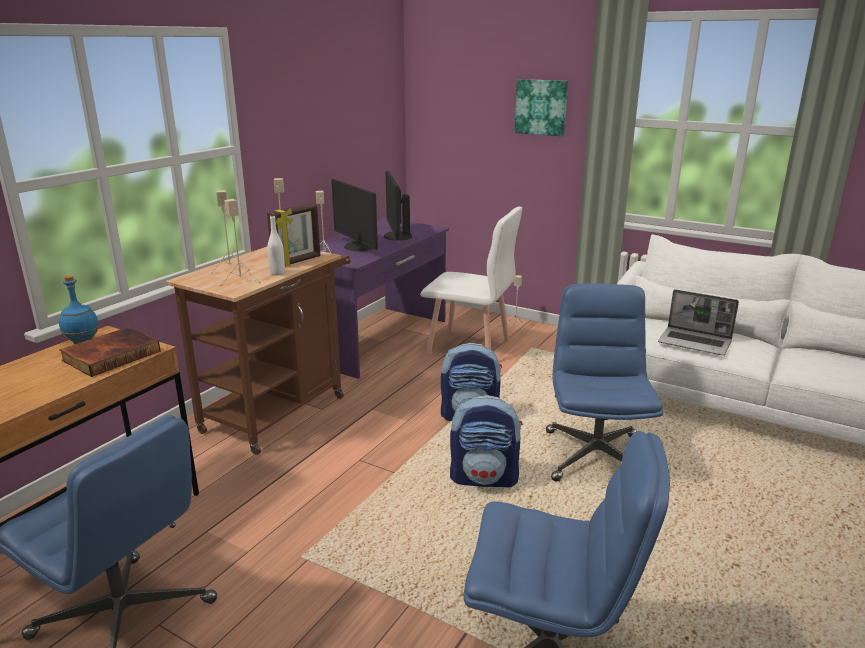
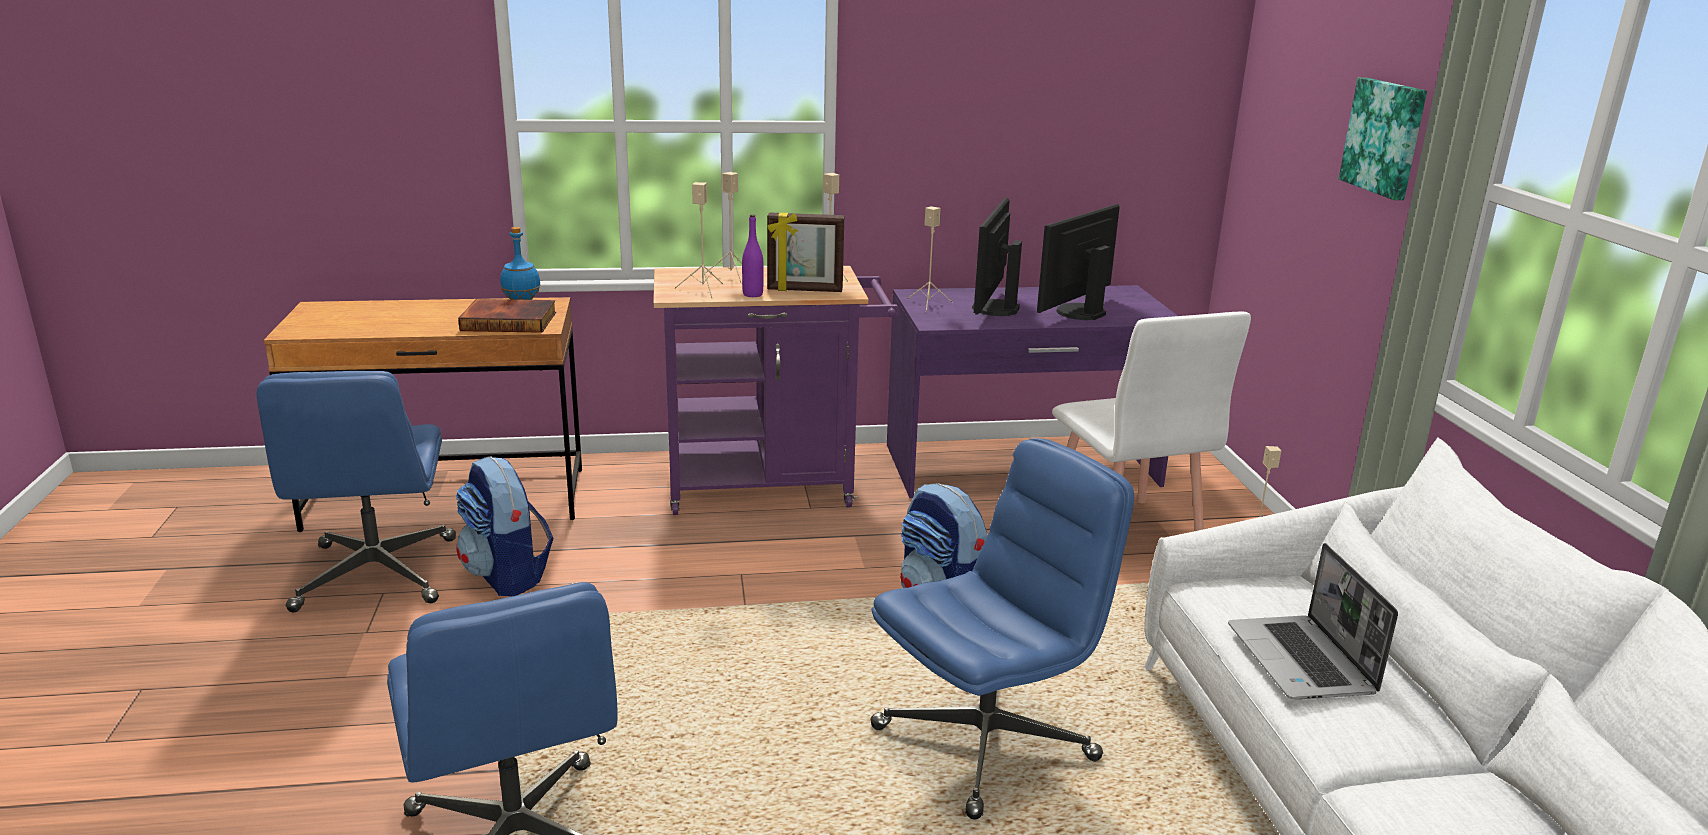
camera: 50 degrees right, 0 degrees up
(277, 273) = (752, 294): white bottle -> purple bottle
(280, 409) = (773, 487): brown cart -> purple cart
(485, 478) = (812, 671): backpack -> backpack (507, 576)

